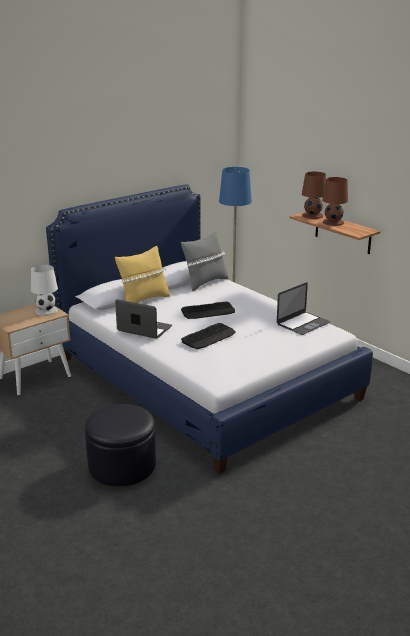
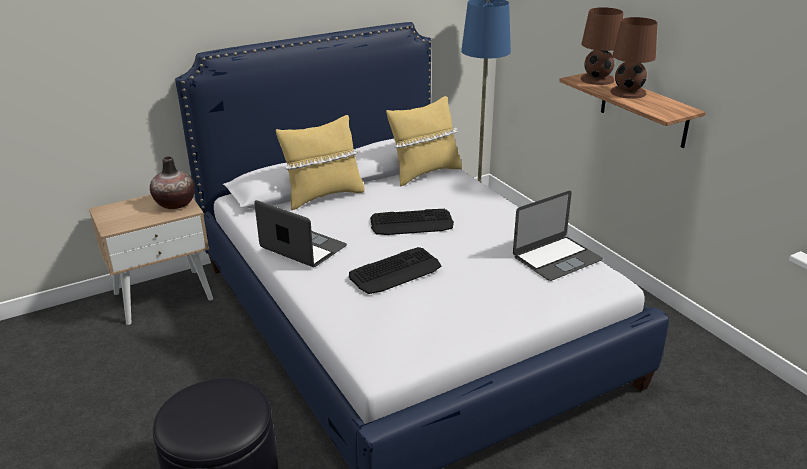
camera: 10 degrees right, 5 degrees up
(46, 310) = (175, 204): white table lamp -> vase
(205, 282) = (424, 173): grey pillow -> yellow pillow

